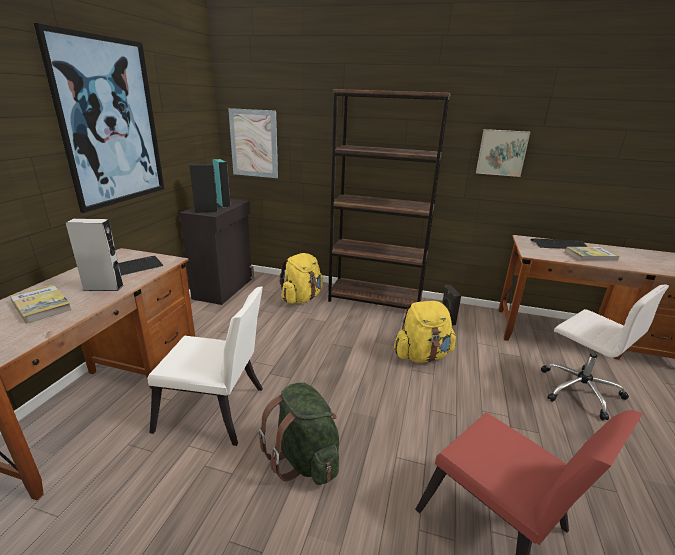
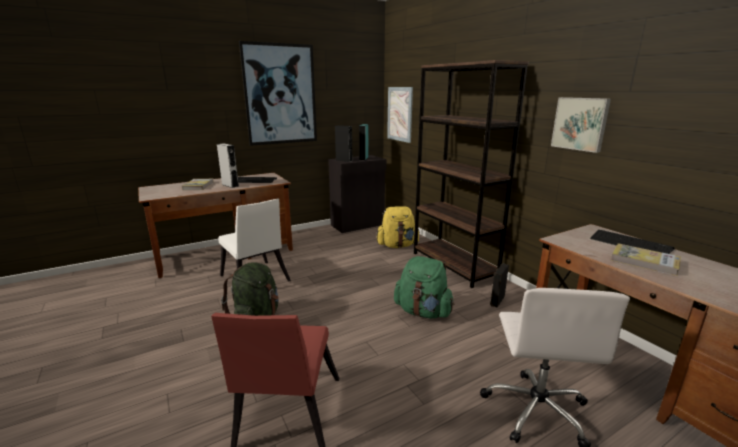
camera: 45 degrees right, 5 degrees down
(422, 355) = (423, 312): yellow backpack -> green backpack

